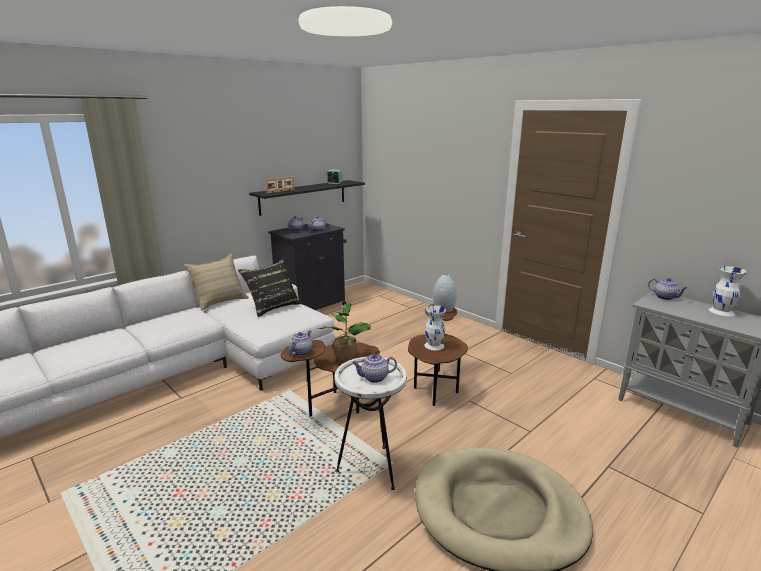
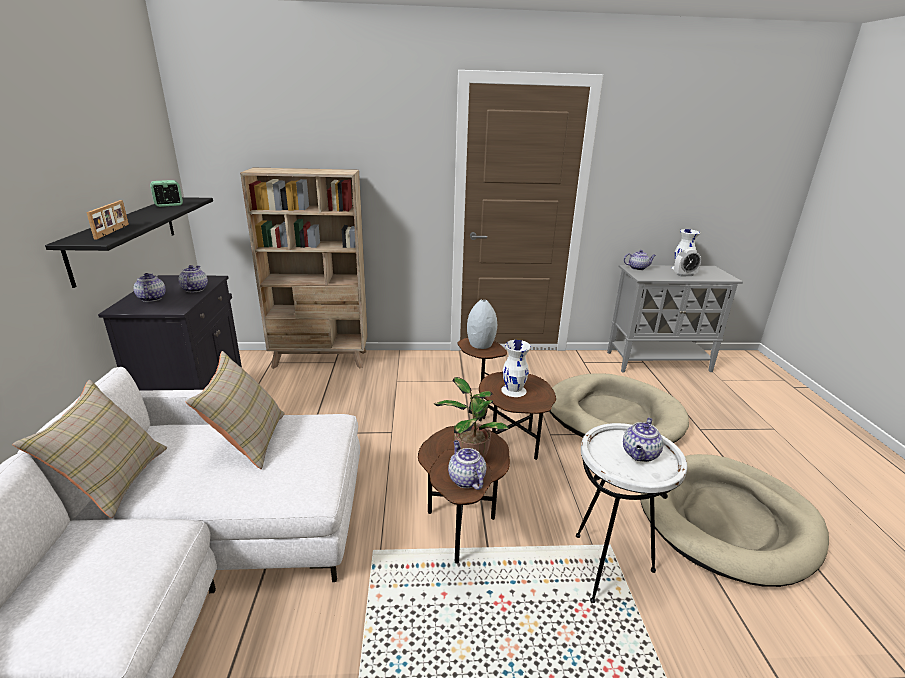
camera: 50 degrees left, 5 degrees up
(273, 307) = (247, 440): black pillow -> beige pillow
(405, 303) = (321, 359): none -> beige bookcase
(542, 417) = (613, 416): none -> beige dog bed
(706, 316) = (684, 275): none -> alarm clock

